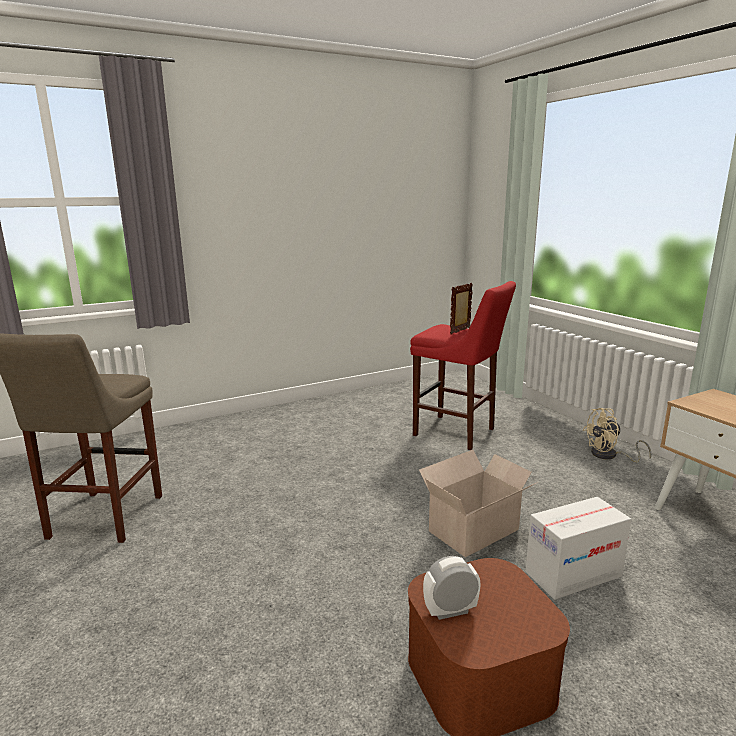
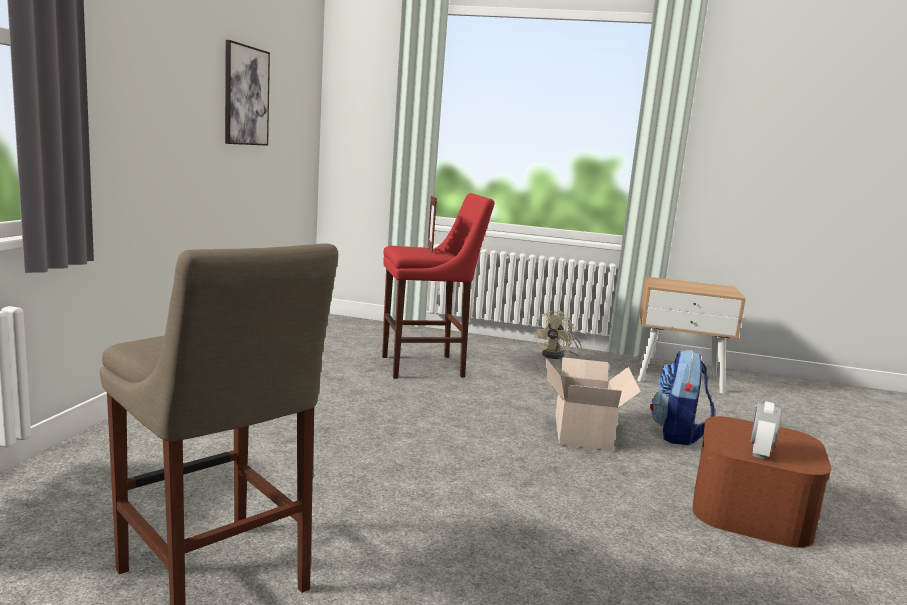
camera: 50 degrees left, 5 degrees down
(357, 205) = (246, 96): none -> picture
(573, 574) = (678, 434): cardboard box -> backpack

